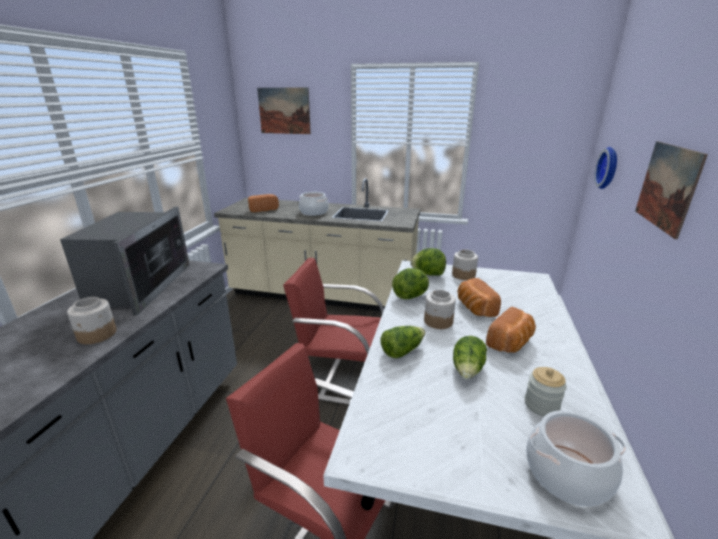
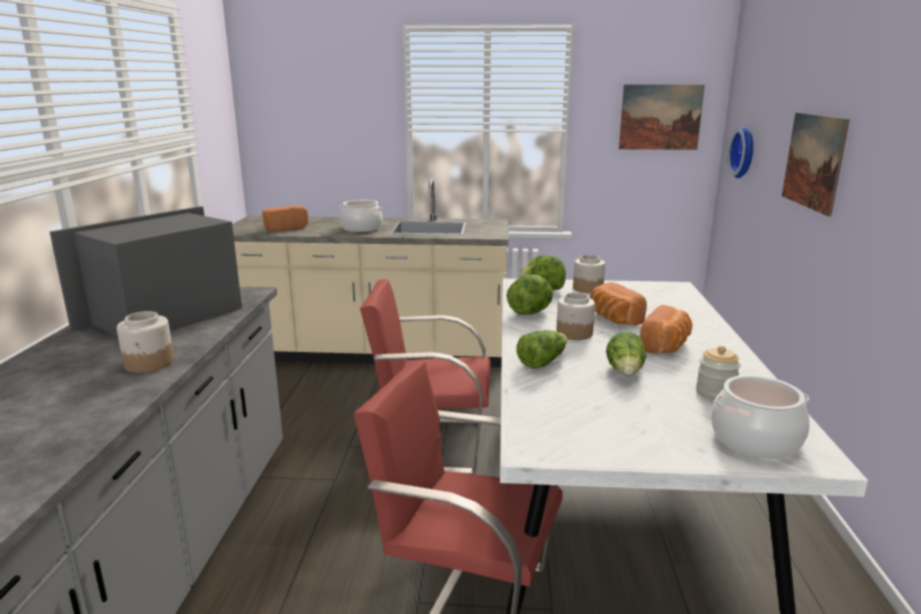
camera: 10 degrees left, 5 degrees down
(139, 286) = (167, 315): microwave -> microwave turned 135 degrees counterclockwise
(284, 111) = (306, 89): picture -> picture (660, 117)

